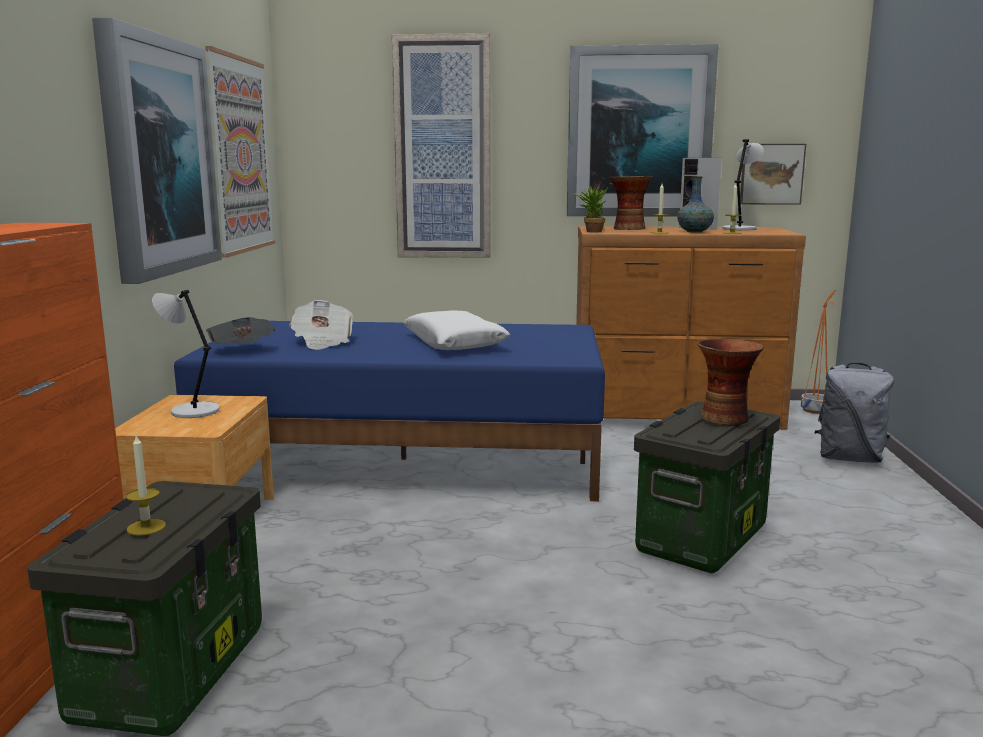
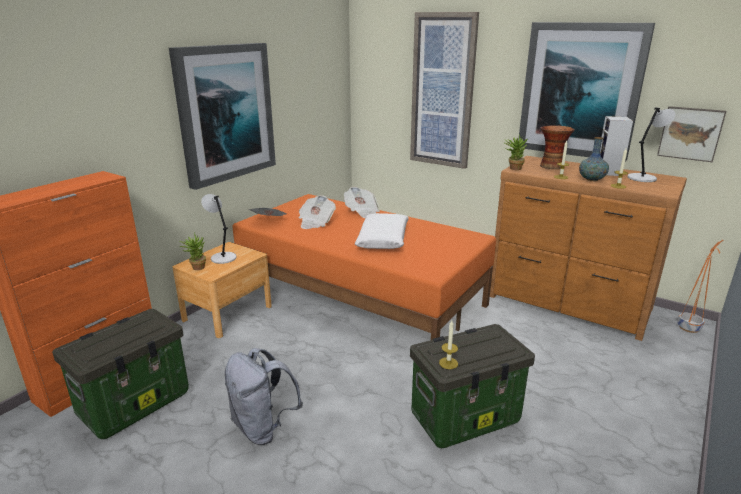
camera: 30 degrees right, 10 degrees up
(146, 527) = (110, 341): candle -> candle (448, 363)
(160, 428) = (196, 267): none -> potted plant
(241, 155) = (309, 96): picture -> none
(374, 326) = (361, 212): none -> newspaper
(405, 458) = (360, 296): blue bed -> orange bed
(724, 418) = (486, 348): vase -> none
(849, 458) = (661, 384): grey backpack -> grey backpack (263, 428)

